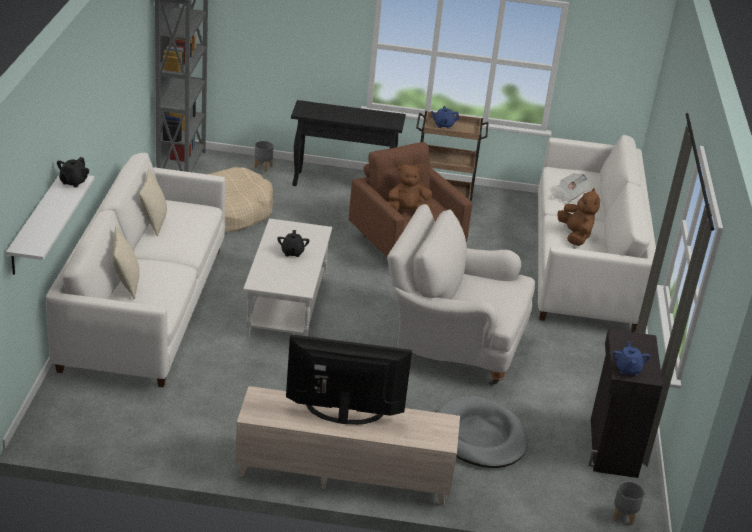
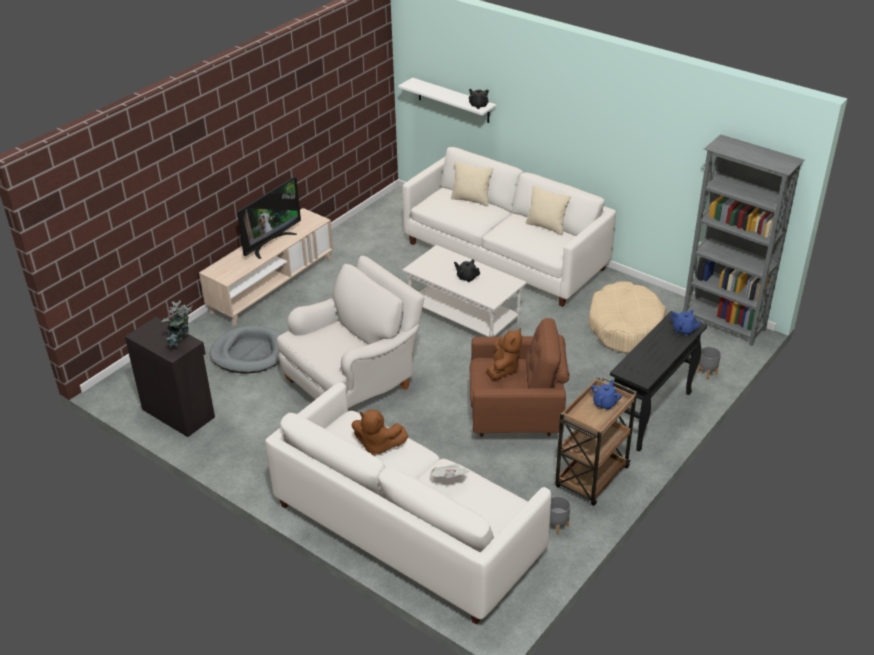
camera: 125 degrees right, 5 degrees up
(623, 516) = (122, 384): grey planter -> grey planter (557, 525)
(625, 342) = (181, 342): none -> potted plant
(628, 369) = (155, 328): blue teapot -> blue teapot (684, 330)

